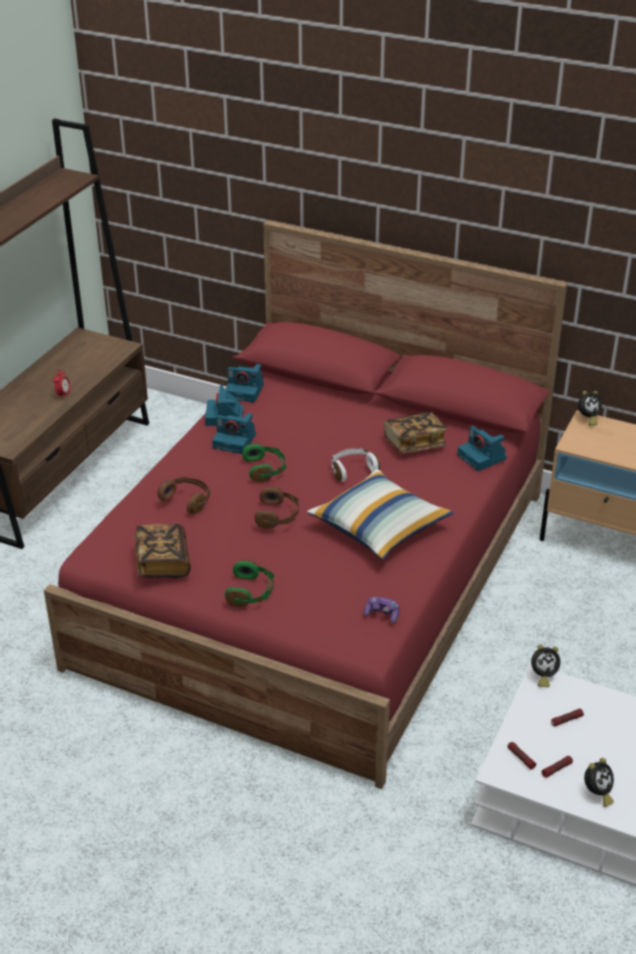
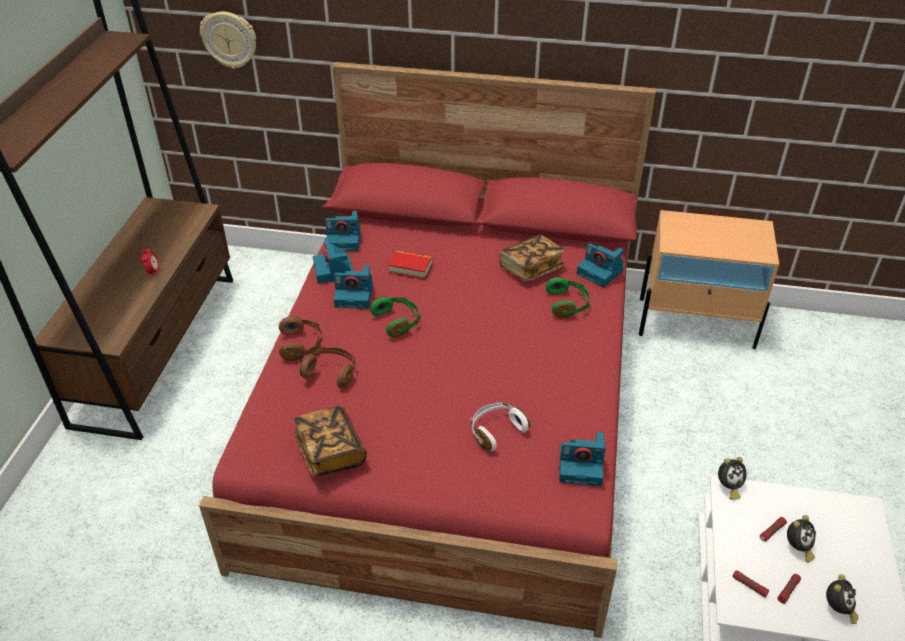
camera: 15 degrees left, 5 degrees up
(175, 187) = (229, 39): none -> wall clock
(251, 592) = (437, 467): green headphones -> green headphones (567, 304)
(278, 516) = (431, 372): brown headphones -> brown headphones (301, 345)
(297, 425) = (410, 268): none -> book
(353, 470) = (484, 307): white headphones -> white headphones (496, 430)
(379, 527) = (536, 365): pillow -> none
(382, 614) = (581, 465): game controller -> camera
(587, 419) = (674, 217): alarm clock -> alarm clock (797, 548)

